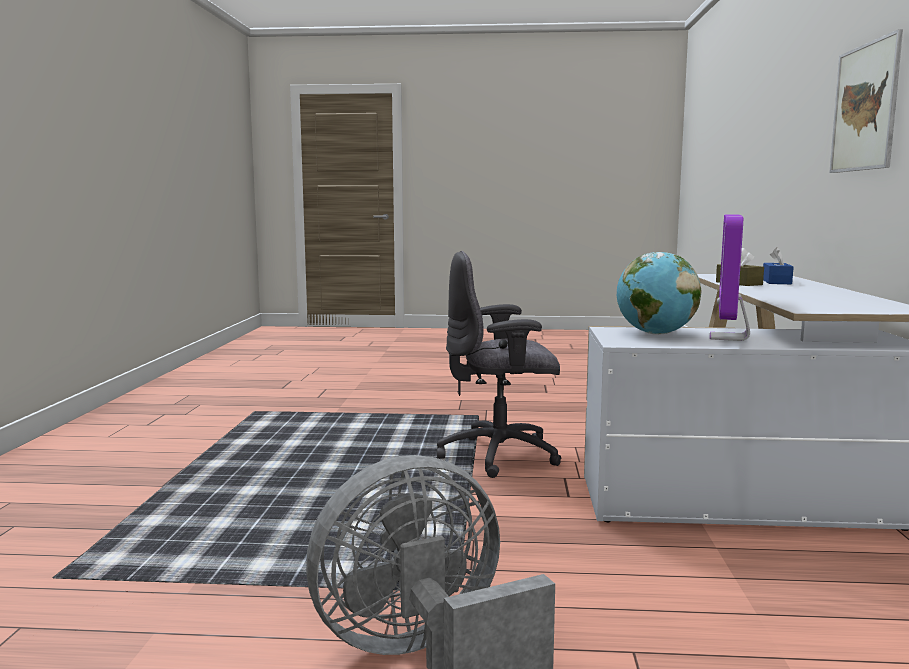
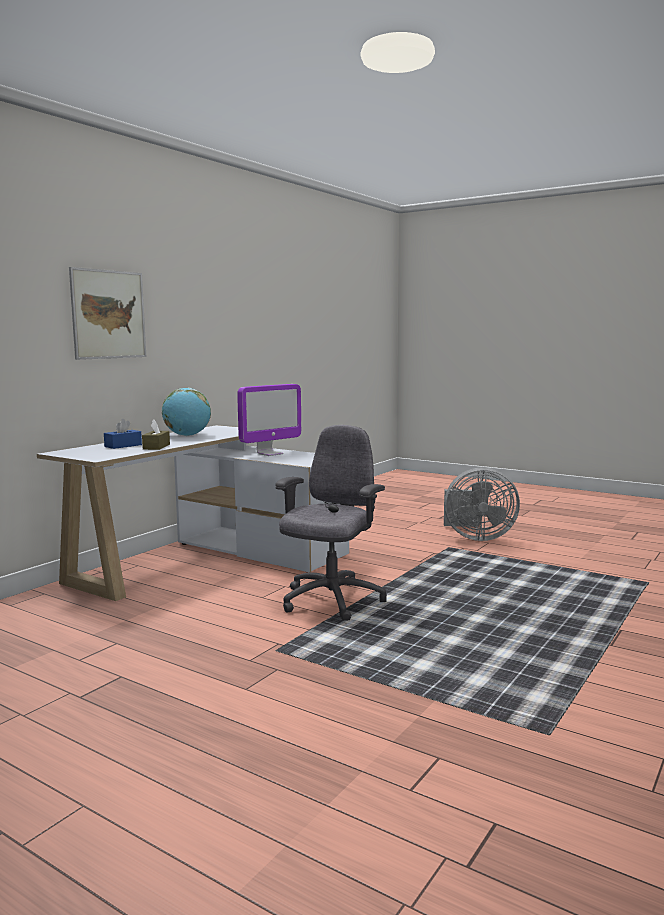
camera: 150 degrees left, 0 degrees up
(501, 455) = (331, 601): grey office chair -> grey office chair turned 90 degrees counterclockwise
(655, 334) = (295, 459): globe -> globe (187, 436)

